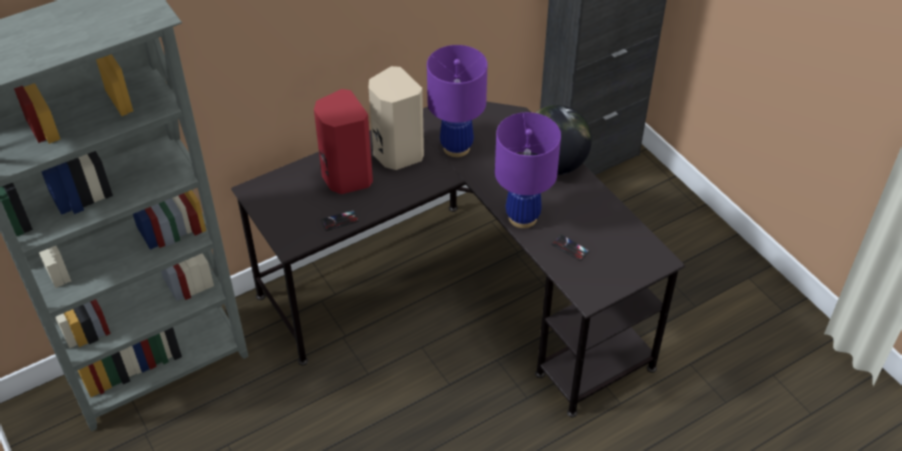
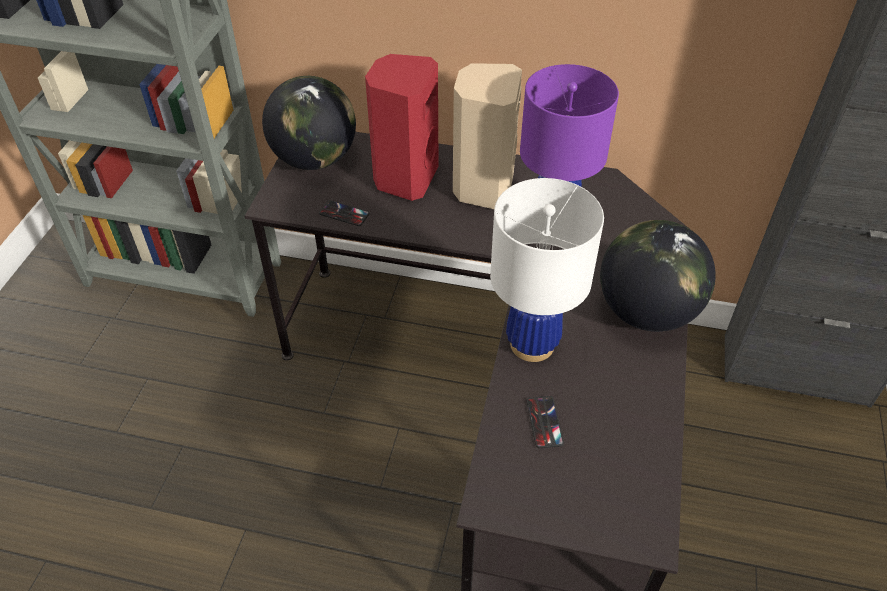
camera: 45 degrees right, 0 degrees up
(276, 202) = (314, 160): none -> globe
(522, 217) = (532, 344): purple table lamp -> white table lamp

